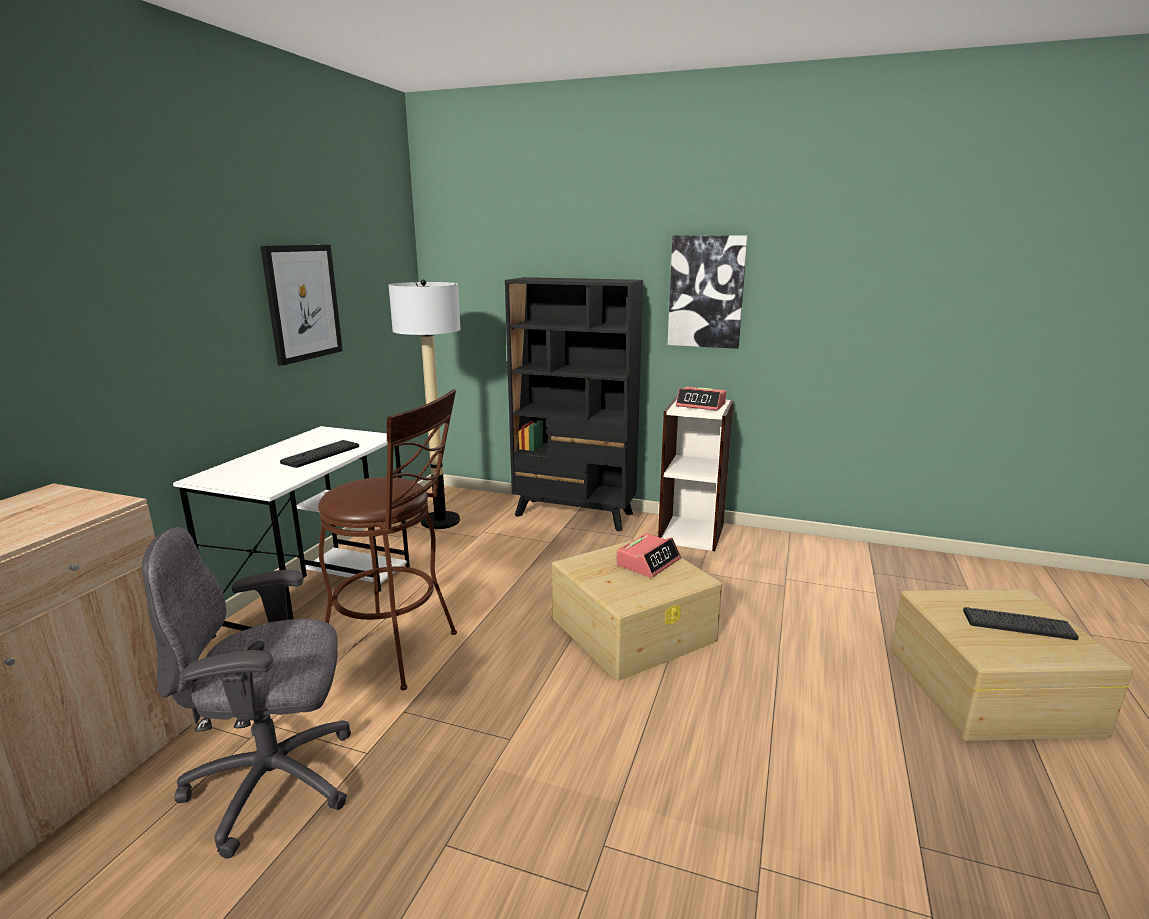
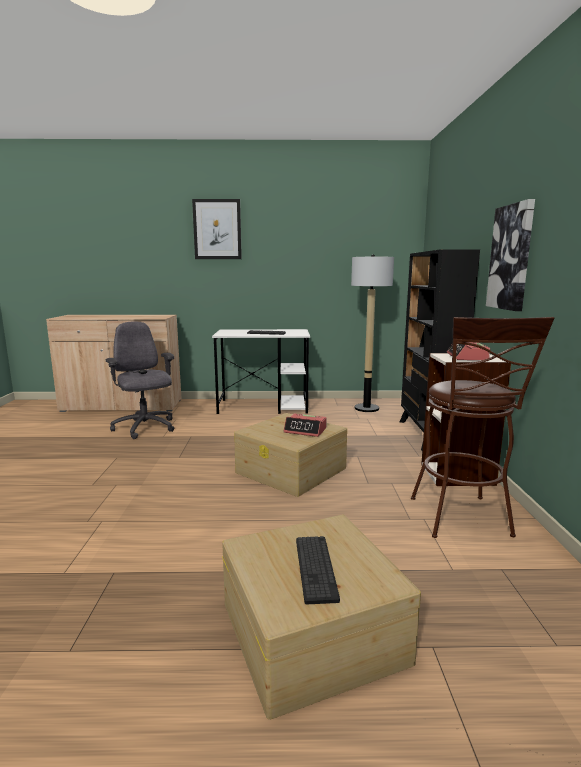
camera: 70 degrees right, 5 degrees down
(302, 302) = (311, 265): picture -> picture (217, 229)
(400, 651) = (232, 427): brown stool -> brown stool (462, 520)

